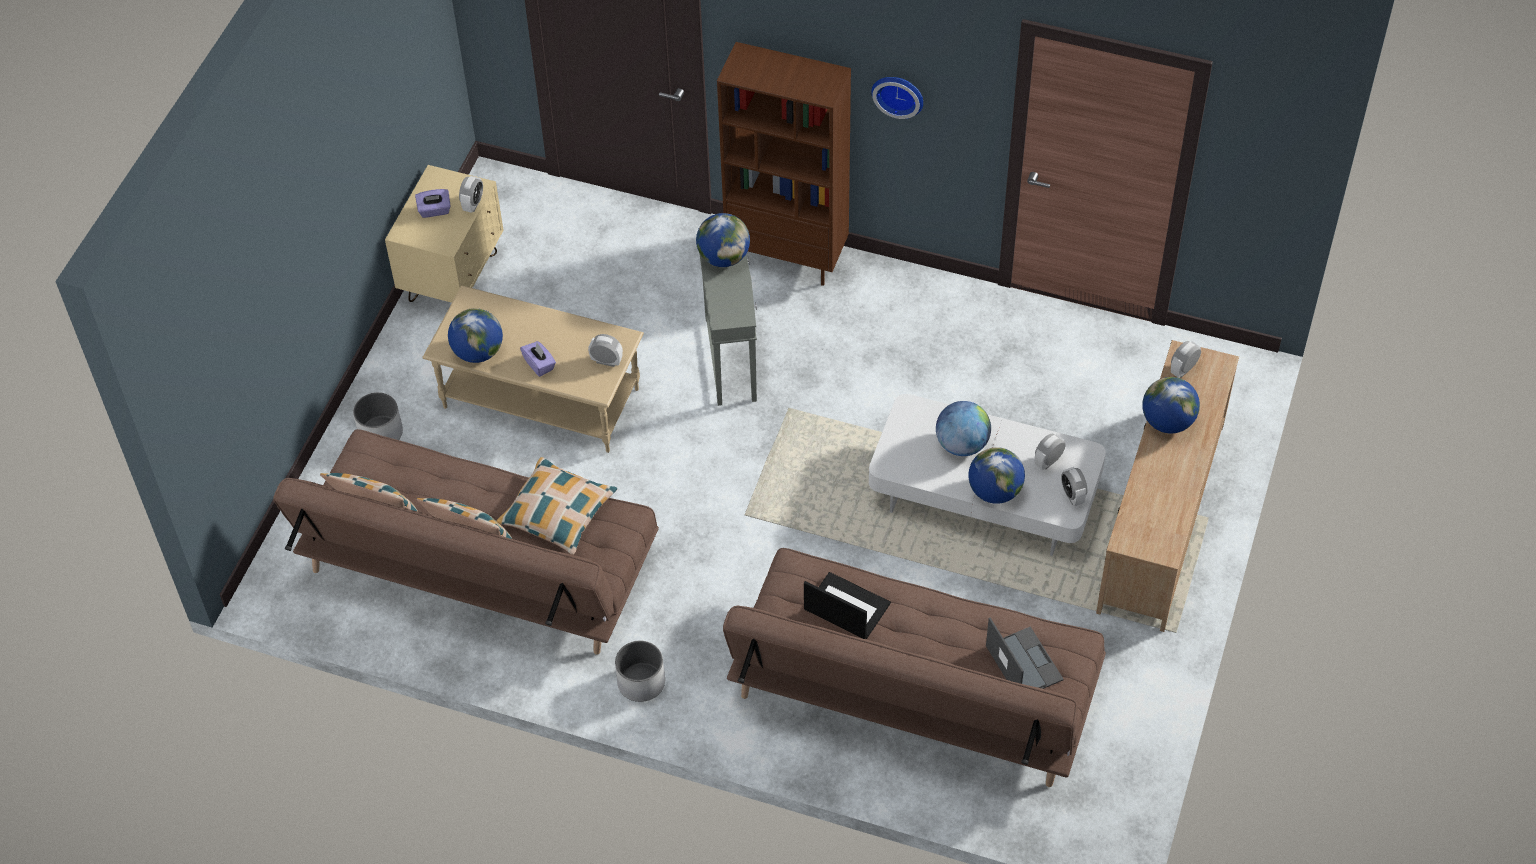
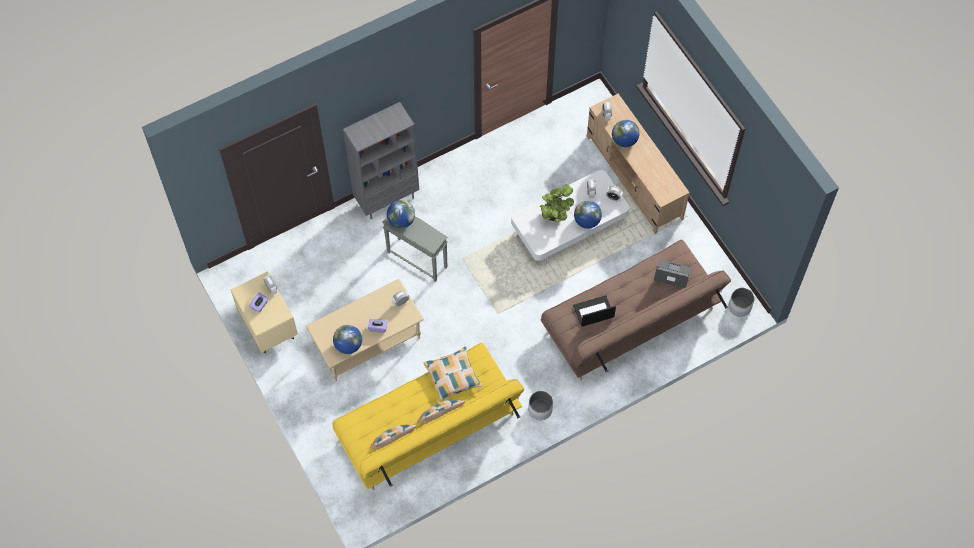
camera: 50 degrees left, 10 degrees up
(380, 433) = (324, 414): white planter -> white planter (739, 306)
(479, 565) = (429, 426): brown sofa -> yellow sofa
(788, 258) = (387, 198): brown bookcase -> grey bookcase
(898, 93) = (421, 96): wall clock -> none
(962, 444) = (555, 214): globe -> potted plant

